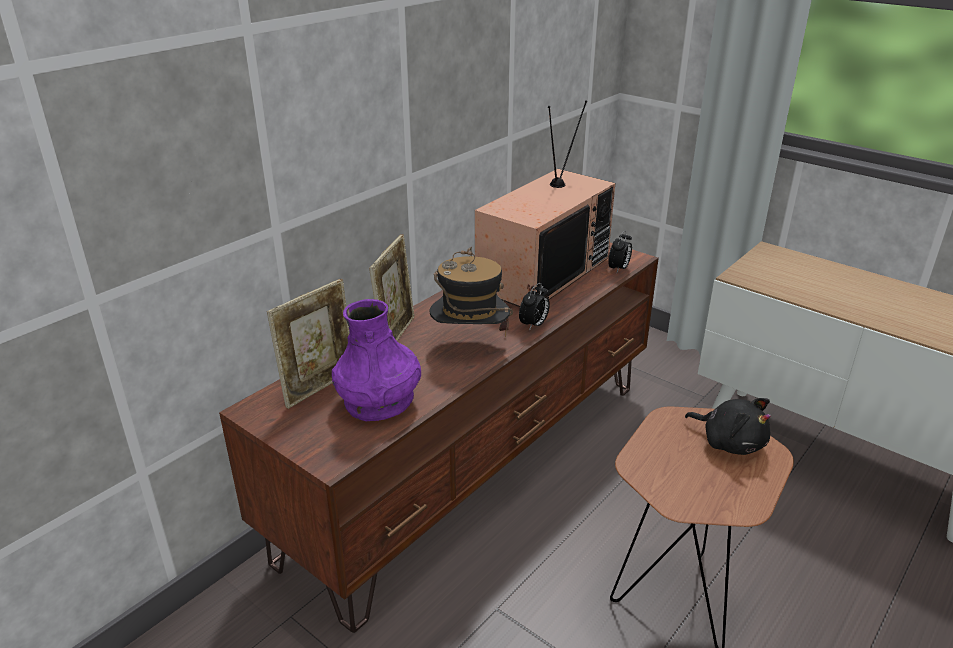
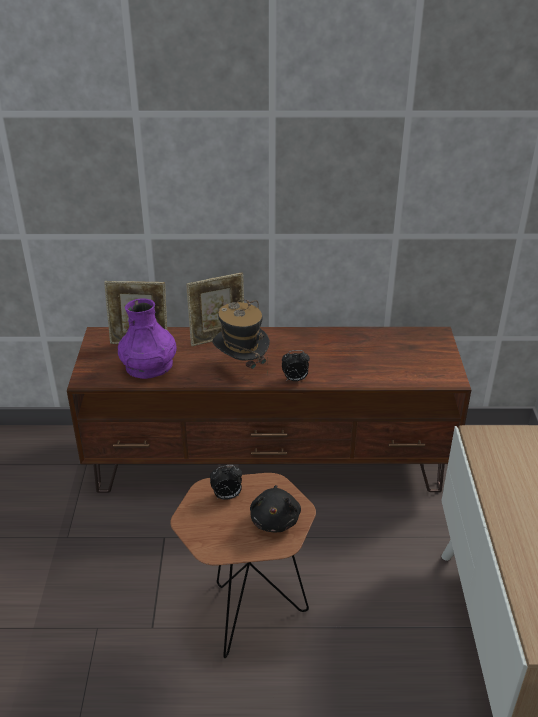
camera: 50 degrees right, 5 degrees up
(542, 272) = (369, 351): television -> none
(619, 269) = (423, 380): alarm clock -> alarm clock (227, 496)

